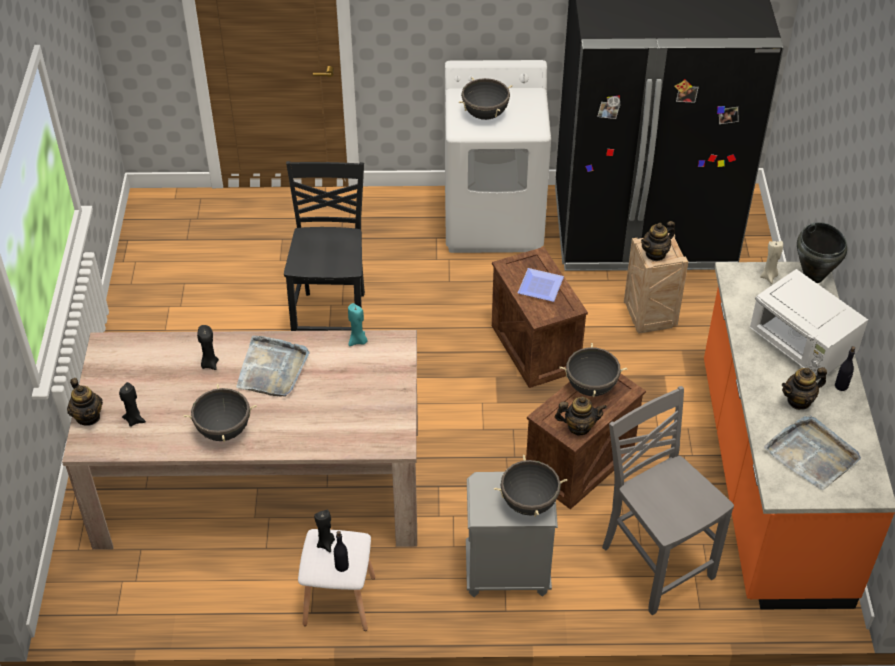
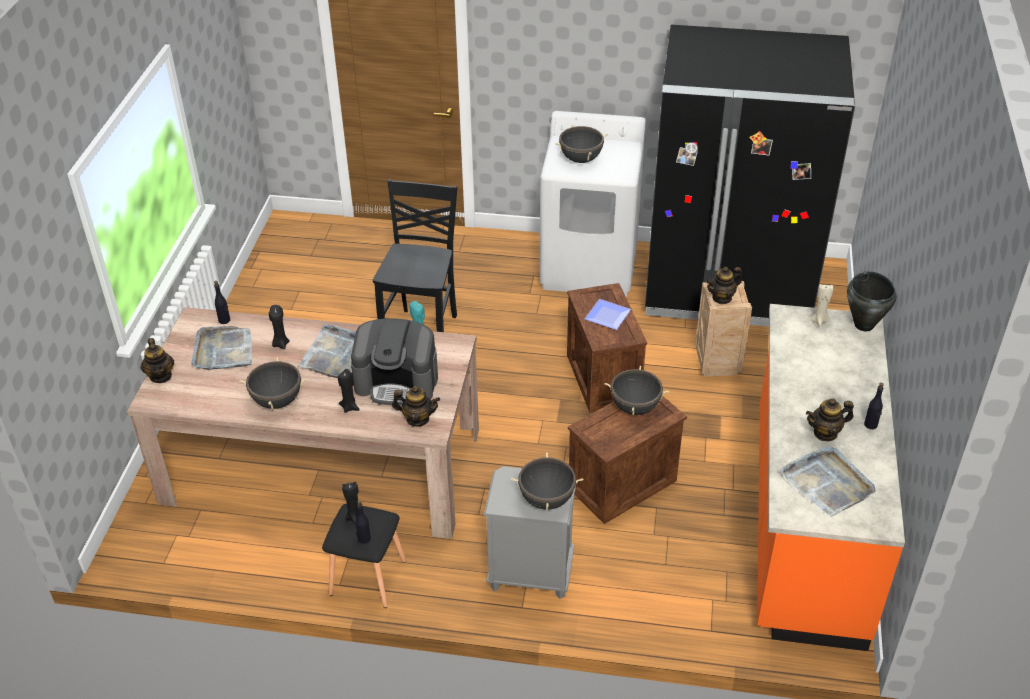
camera: 10 degrees right, 5 degrees down
(134, 419) = (200, 383): black candle -> black candle (349, 407)
(140, 343) = (224, 320): none -> black bottle
(149, 379) = (223, 351): none -> grey tray
(338, 601) = (366, 578): white stool -> black stool
(346, 393) = (397, 382): none -> coffee machine
(579, 427) = (615, 441): teapot -> teapot (417, 419)
(655, 561) = (676, 581): grey chair -> none
(802, 346) = (838, 385): white microwave -> none

